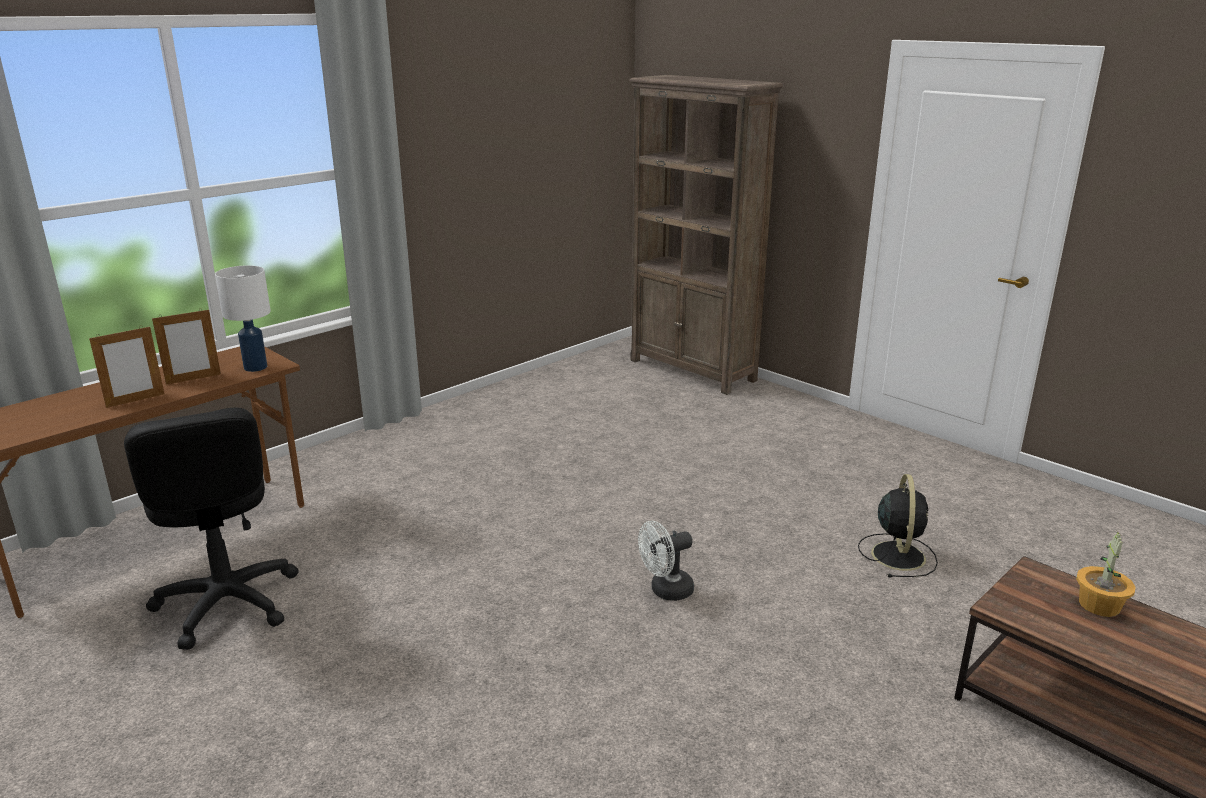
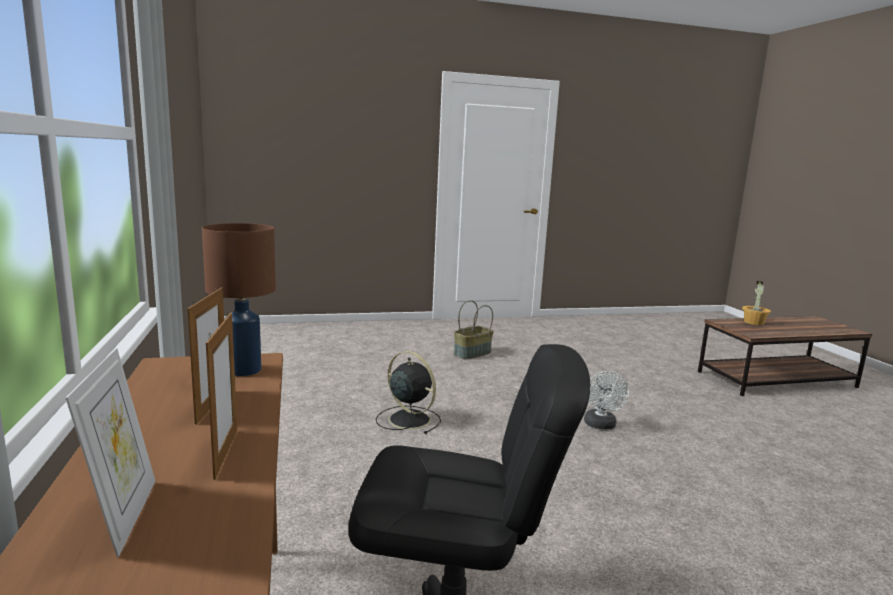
camera: 60 degrees left, 10 degrees down
(67, 404) = (124, 516): none -> picture frame
(255, 368) = (244, 370): white table lamp -> brown table lamp
(692, 370) = (312, 329): brown bookcase -> none
(768, 463) = (472, 354): none -> basket
(897, 554) = (604, 362): black fan -> black fan (408, 419)

